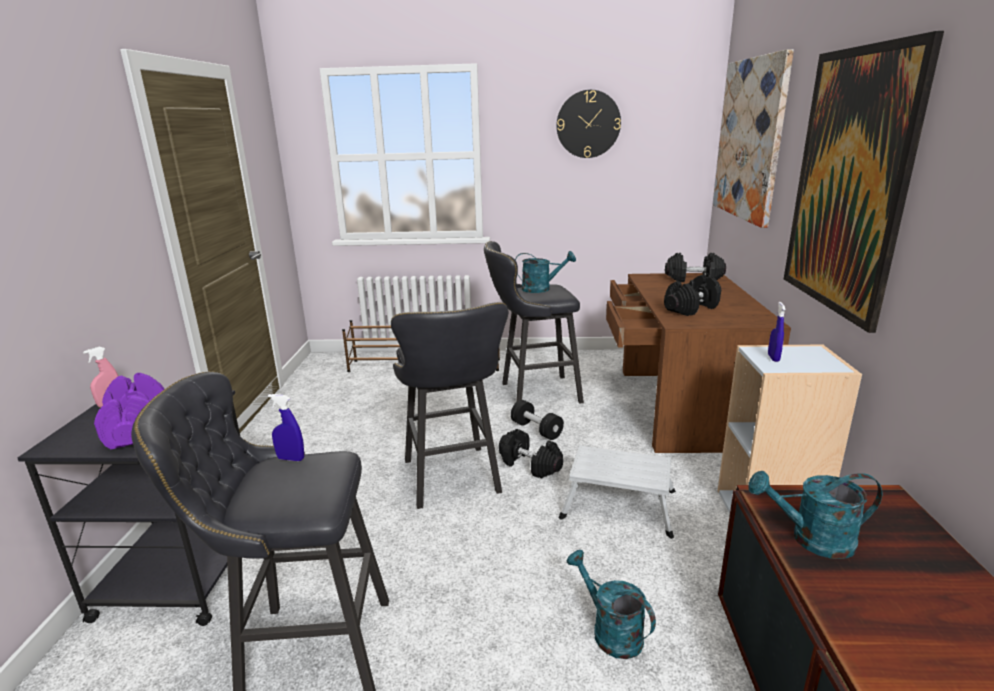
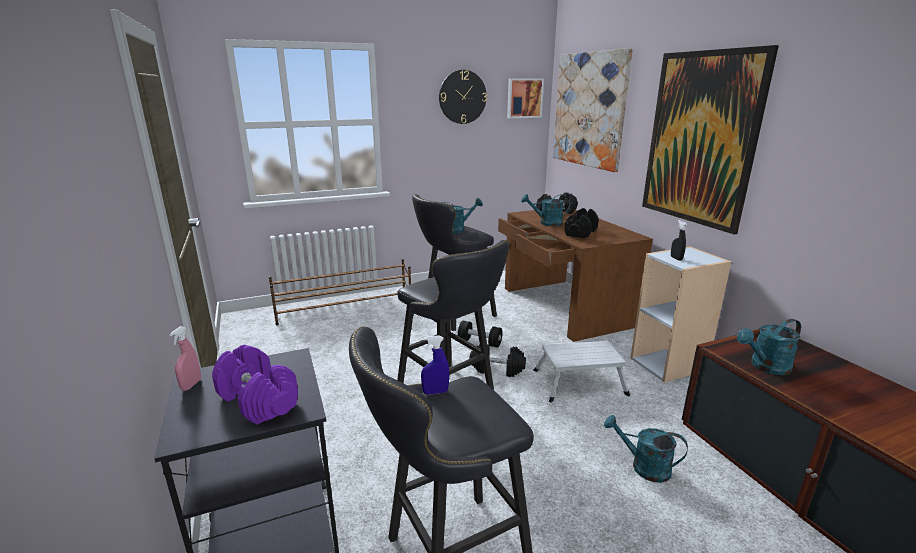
camera: 25 degrees left, 0 degrees up
(661, 291) = (546, 223): none -> turquoise watering can
(677, 124) = (524, 98): none -> picture
(773, 358) = (676, 258): blue spray bottle -> black spray bottle

